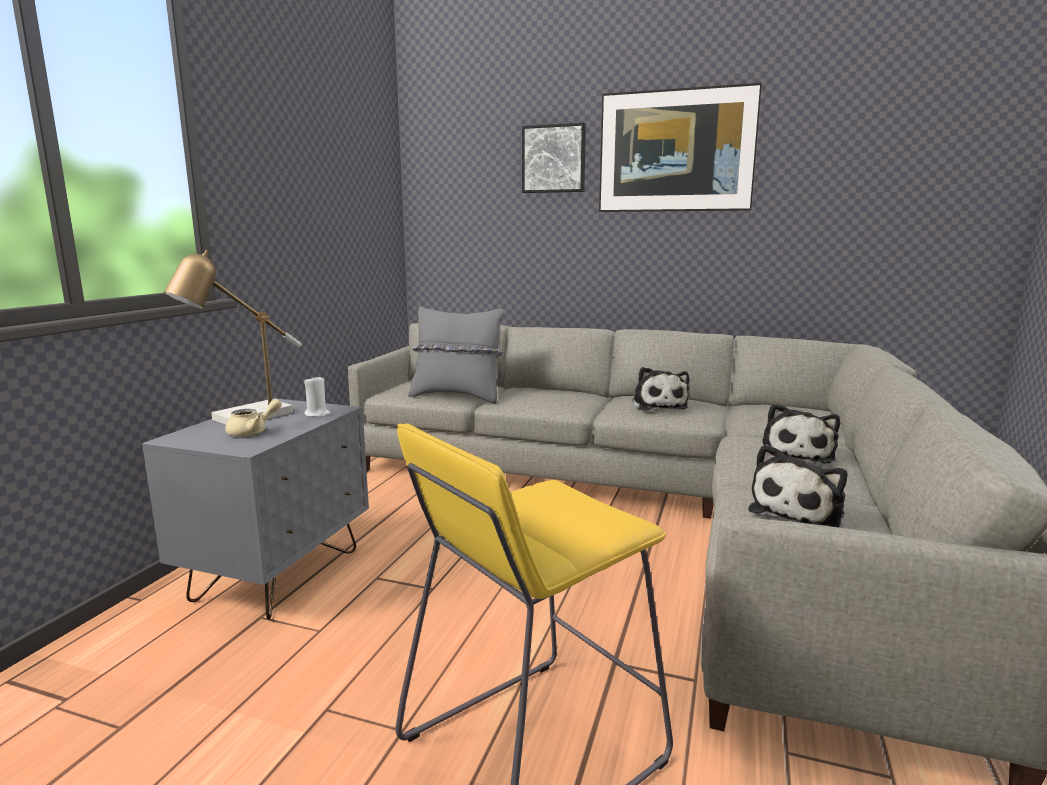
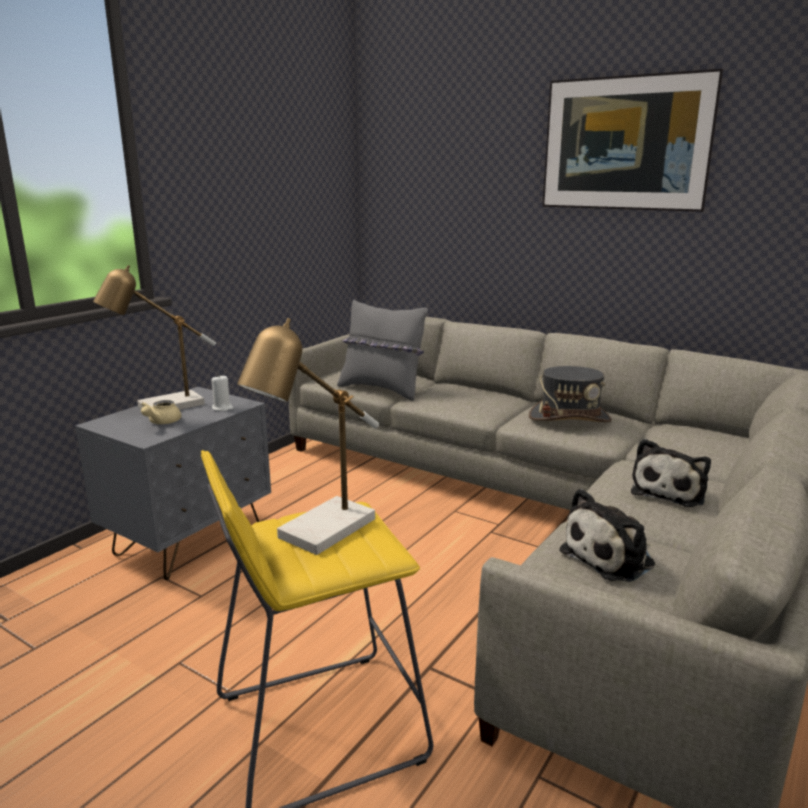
camera: 15 degrees right, 5 degrees up
(253, 432) = (161, 422): beige teapot -> beige teapot turned 135 degrees clockwise
(538, 513) = (319, 534): none -> table lamp
(554, 159) = (500, 149): picture -> none
(658, 405) = (569, 418): plush toy -> grey hat

